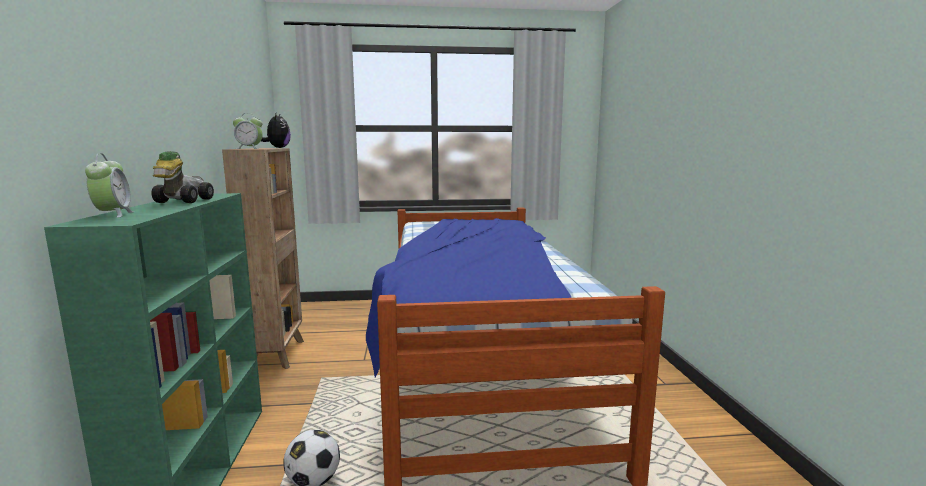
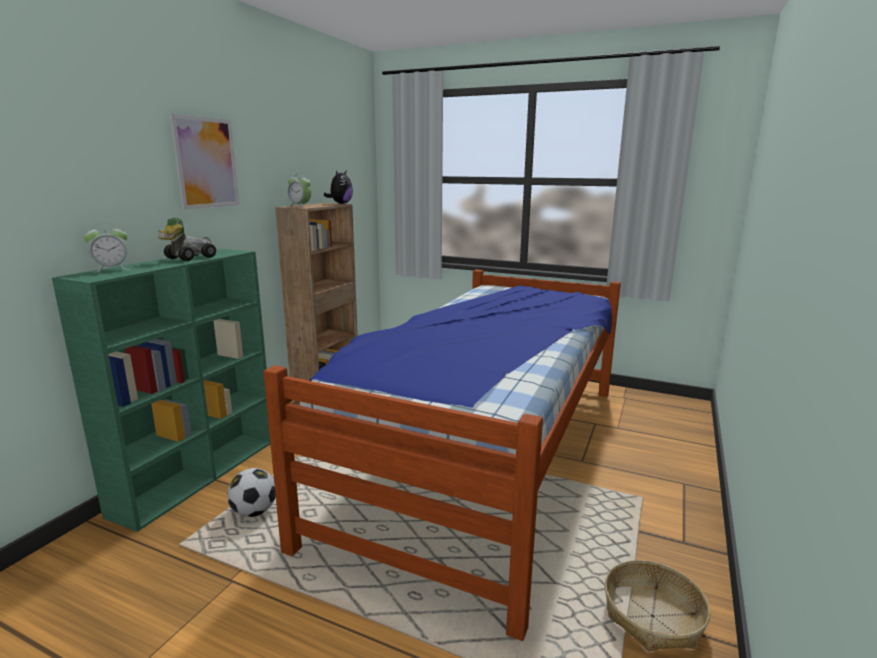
camera: 30 degrees right, 5 degrees up
(113, 215) = (111, 269): alarm clock -> alarm clock turned 45 degrees clockwise
(166, 93) = (206, 163): none -> picture
(696, 435) = (652, 616): none -> basket

